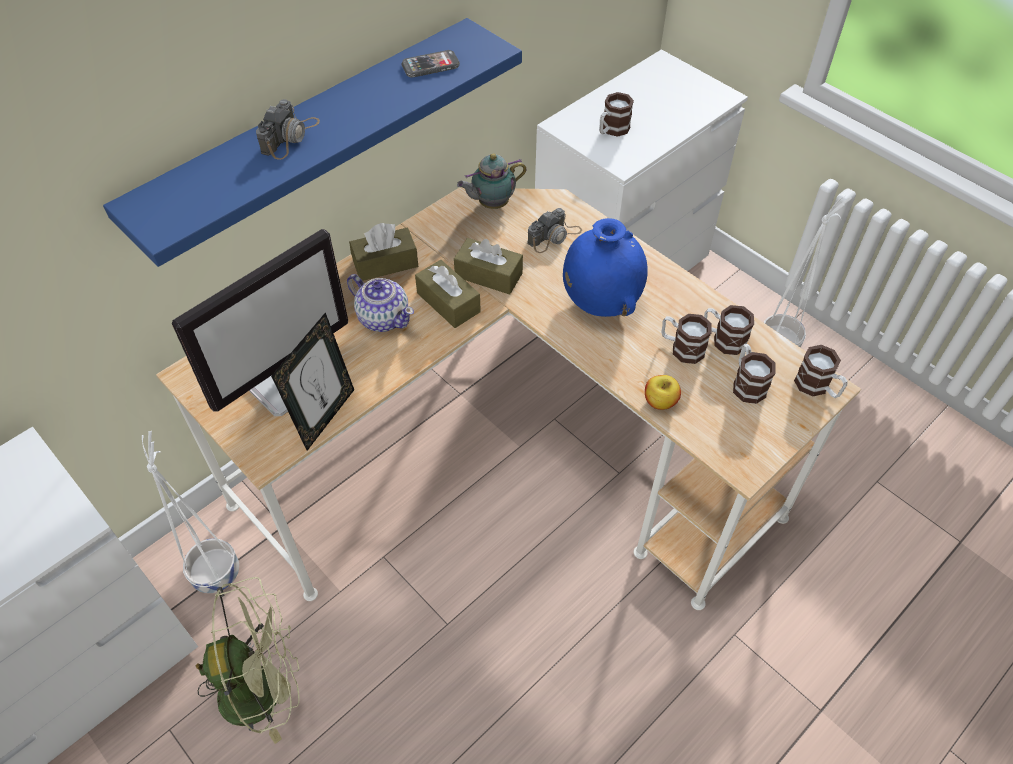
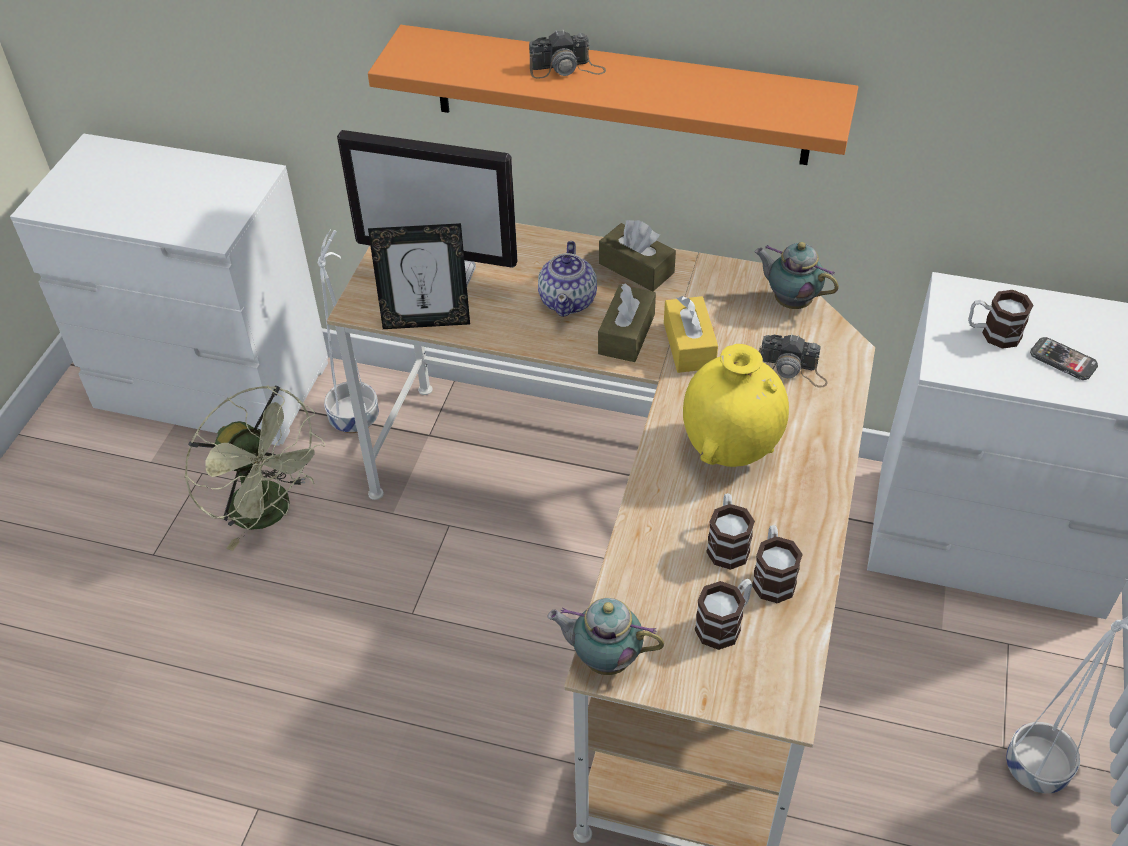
camera: 60 degrees right, 5 degrees down
(311, 139) = (620, 95): blue shelf -> orange shelf
(430, 66) = (752, 97): phone -> phone (1063, 360)
(488, 275) = (689, 345): brown tissue box -> yellow tissue box
(600, 303) = (730, 448): blue vase -> yellow vase
(660, 401) = (634, 555): apple -> none
(739, 463) = (604, 658): none -> teapot
(817, 387) = (776, 696): mug -> none

